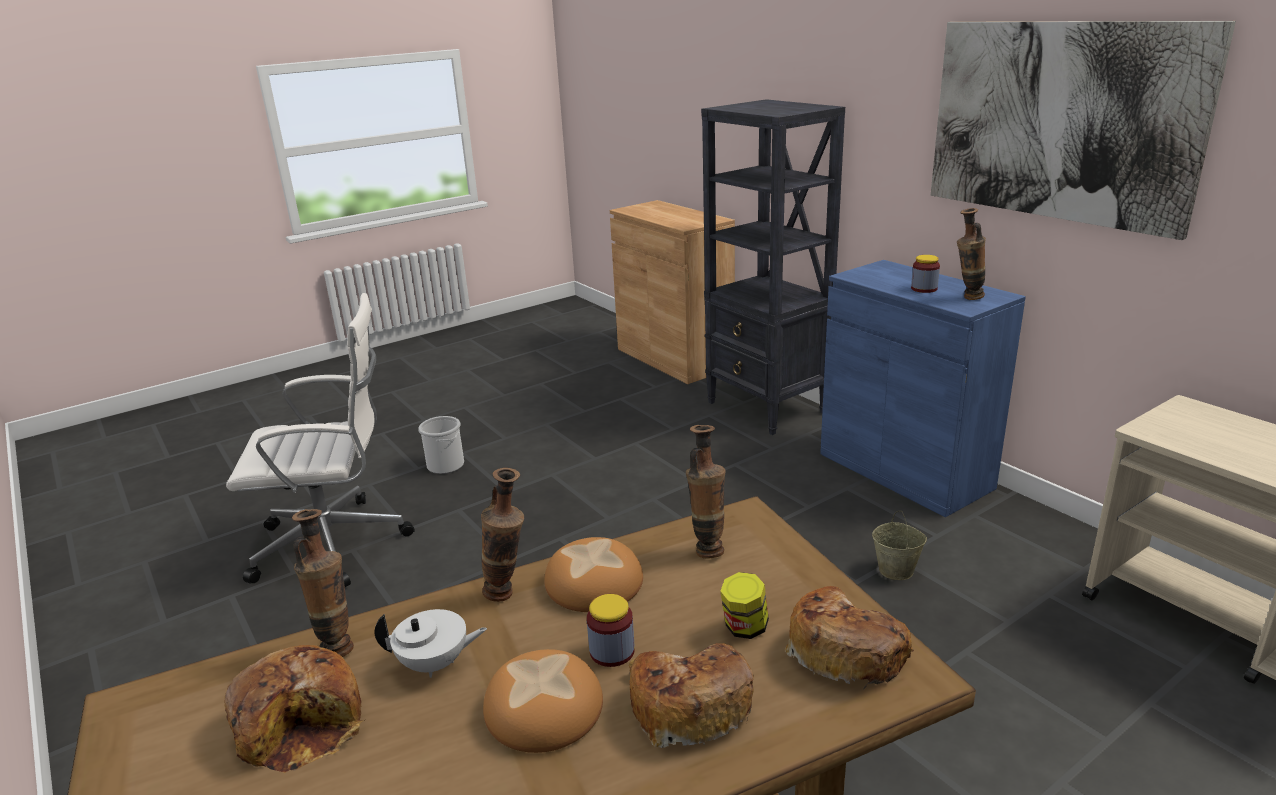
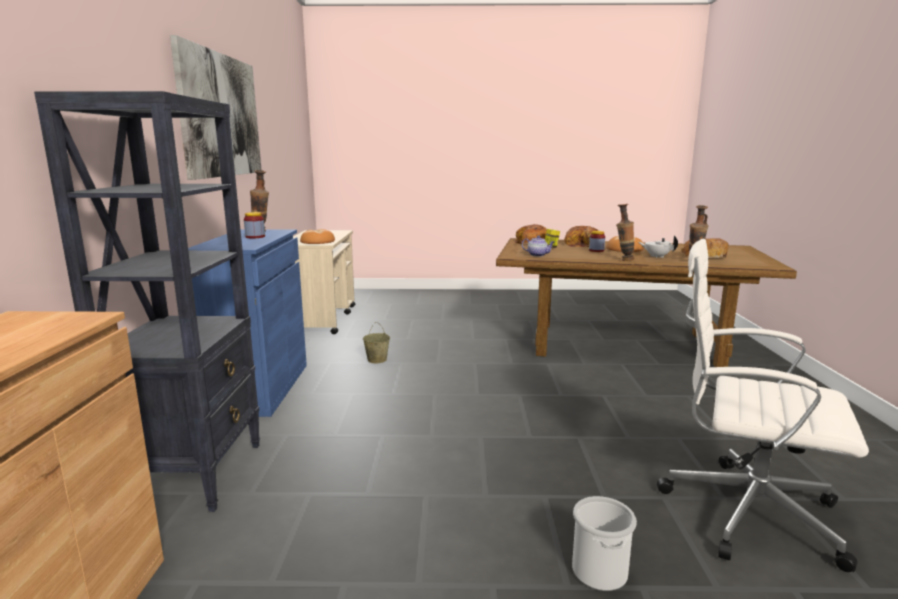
camera: 145 degrees left, 10 degrees down
(595, 583) = (588, 257): bread -> bread (317, 241)
(707, 548) = (538, 255): vase -> teapot

